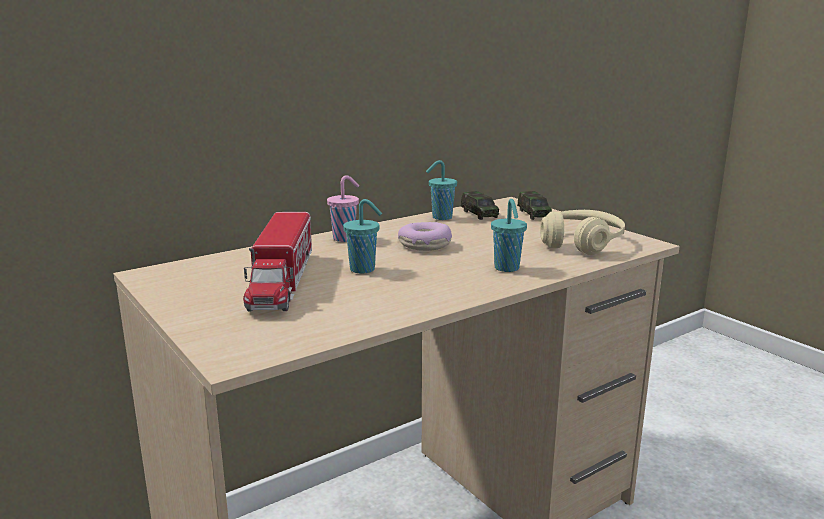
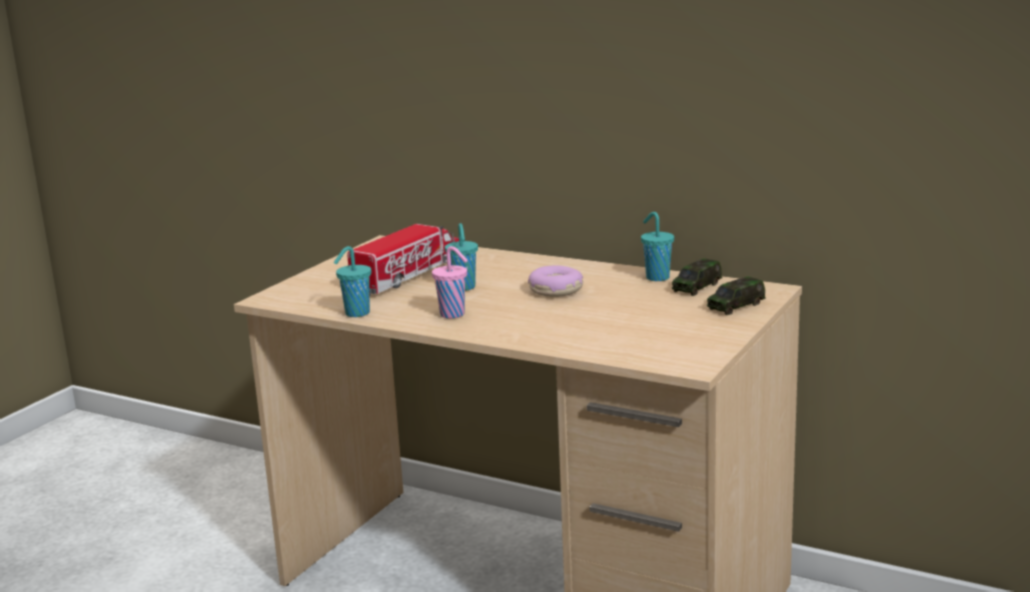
camera: 65 degrees right, 0 degrees up
(281, 281) = (409, 274): toy truck -> toy truck turned 150 degrees clockwise
(345, 238) = (537, 265): pink cup -> pink cup (454, 315)
(507, 269) = (525, 327): turquoise cup -> turquoise cup (356, 314)
(580, 243) = (648, 340): beige headphones -> none

